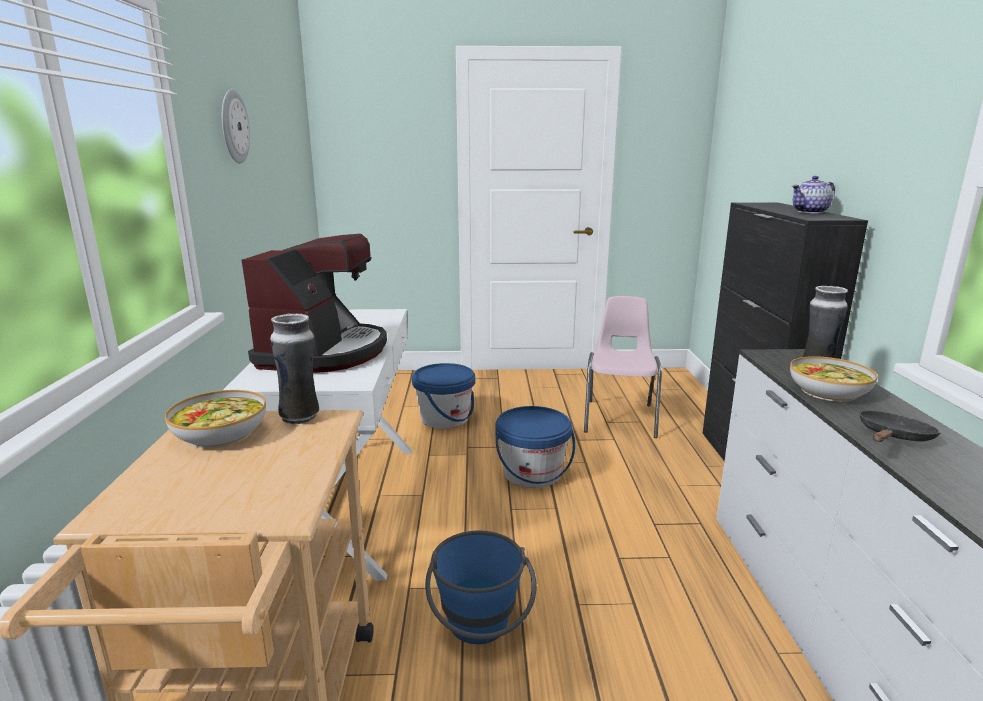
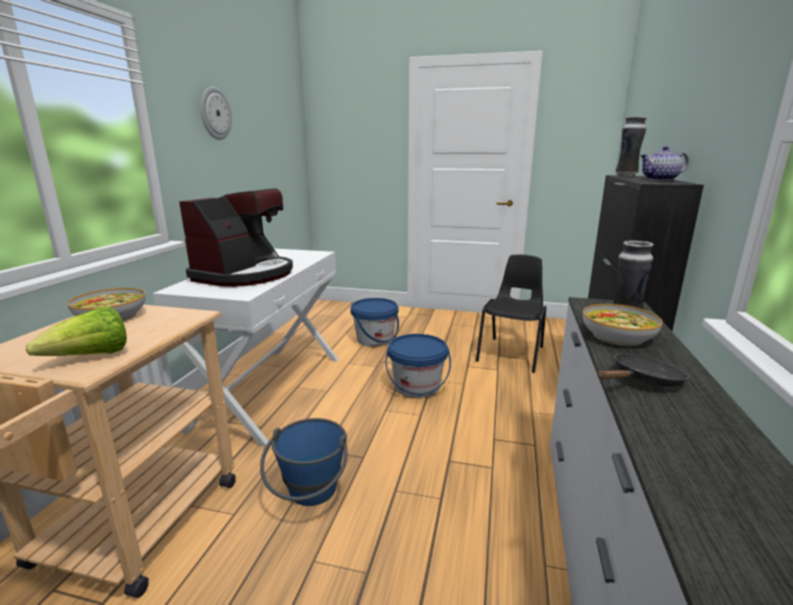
camera: 15 degrees right, 0 degrees up
(270, 494) = (91, 357): none -> lettuce
(300, 417) = (172, 312): vase -> vase (626, 175)
(620, 418) = (512, 354): pink chair -> black chair

